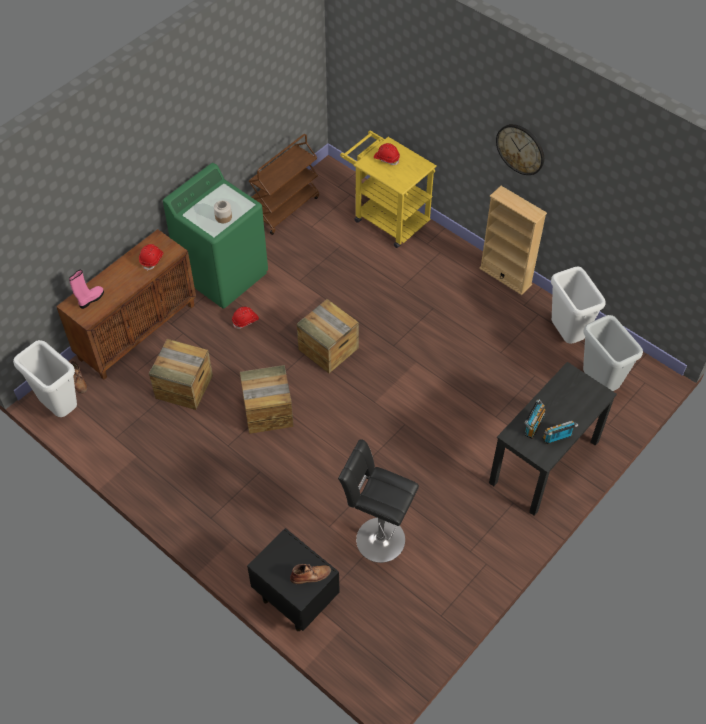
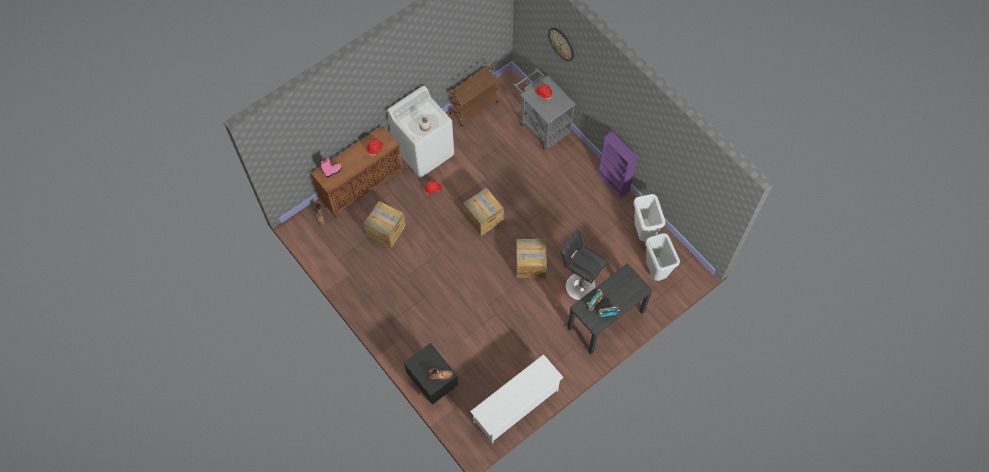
camera: 10 degrees right, 10 degrees up
(59, 408) = (306, 233): white trash can -> none
(223, 274) = (424, 151): green washing machine -> white washing machine
(268, 411) = (437, 256): crate -> crate (530, 264)
(377, 538) = (489, 352): black stool -> black stool (578, 285)
(386, 218) = (542, 125): yellow cart -> grey cart
(437, 613) = (516, 406): none -> white shoe rack
(505, 276) = (613, 182): beige bookcase -> purple bookcase
(520, 149) = (624, 115): wall clock -> wall clock (561, 44)

